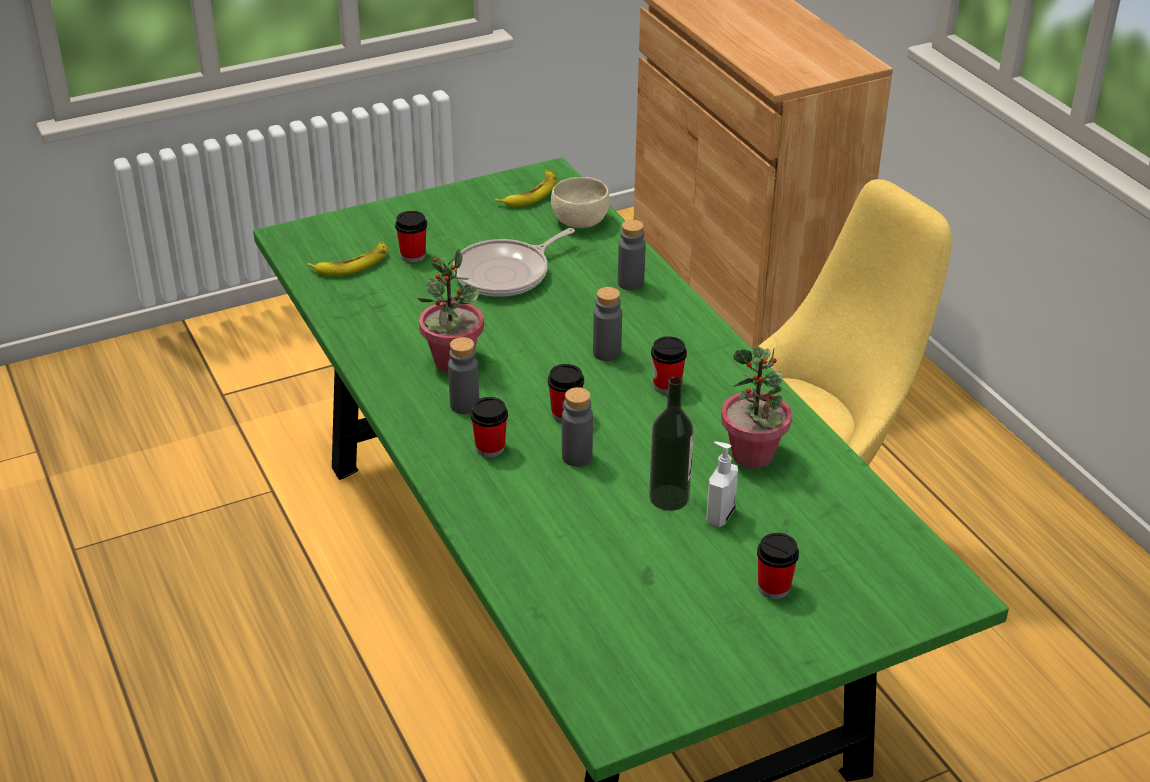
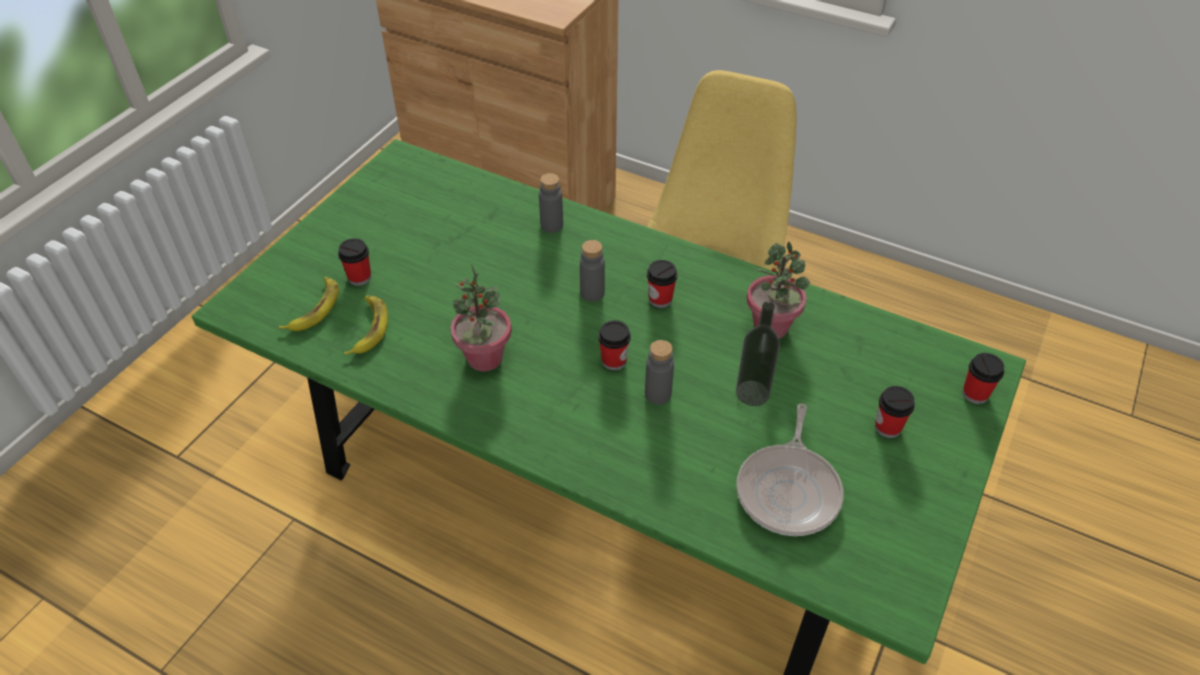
camera: 35 degrees left, 10 degrees up
(464, 405) = (532, 393): grey bottle -> none
(490, 448) = (588, 421): cup -> cup (975, 394)
(506, 274) = (451, 260): frying pan -> frying pan (789, 490)
(531, 194) = (402, 181): banana -> banana (368, 328)
(579, 220) = (462, 188): beige bowl -> none
(719, 515) = (798, 389): soap dispenser -> none

